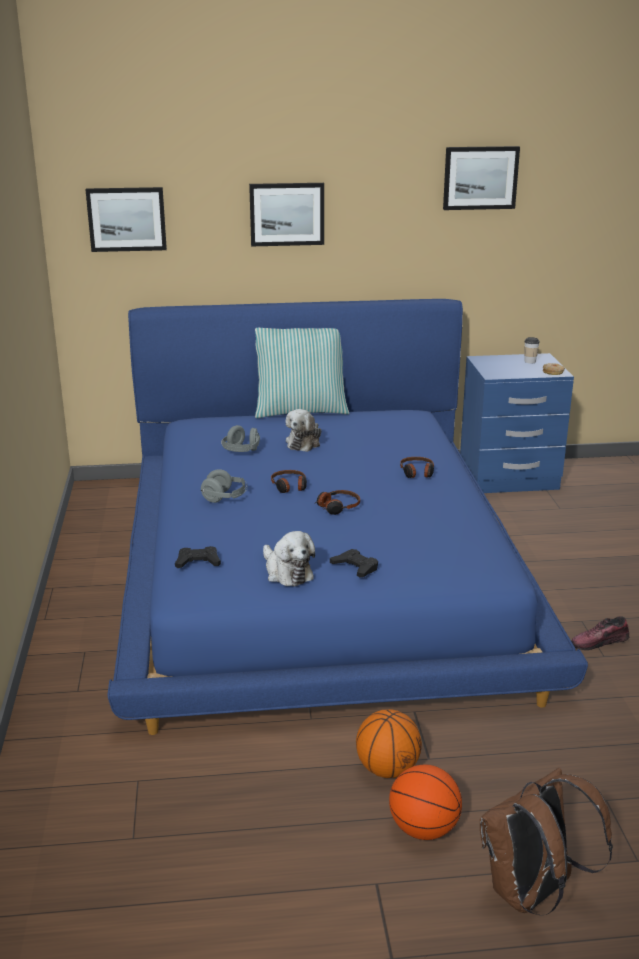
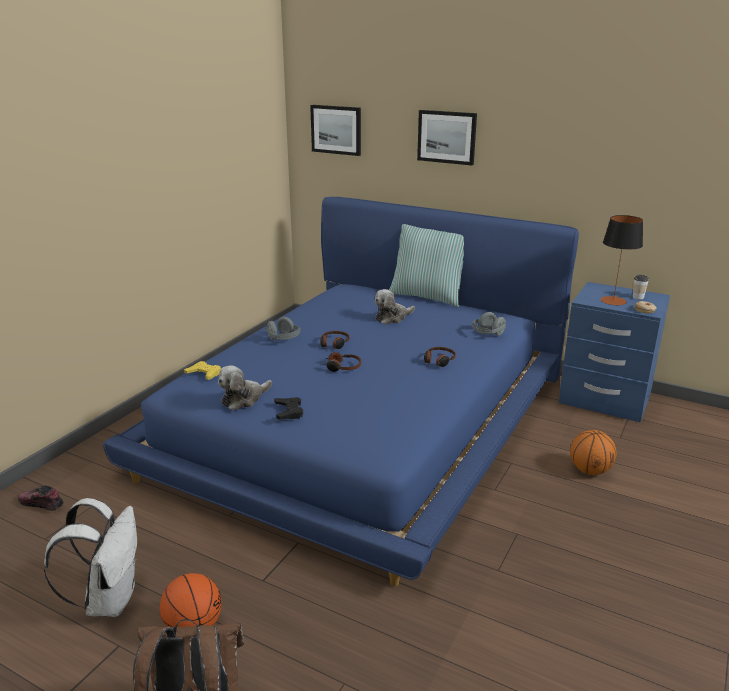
camera: 35 degrees right, 0 degrees up
(198, 562) = (204, 374): black game controller -> yellow game controller
(241, 451) = (341, 312): grey headphones -> grey headphones (487, 334)
(287, 572) = (243, 399): plush toy -> plush toy turned 45 degrees clockwise
(303, 852) = (109, 599): none -> white backpack
(387, 769) = (227, 573): basketball -> basketball (589, 470)
(480, 178) = (615, 119): picture -> none
(516, 369) = (613, 301): none -> table lamp
(599, 642) = (509, 557): shoe -> shoe (41, 504)

